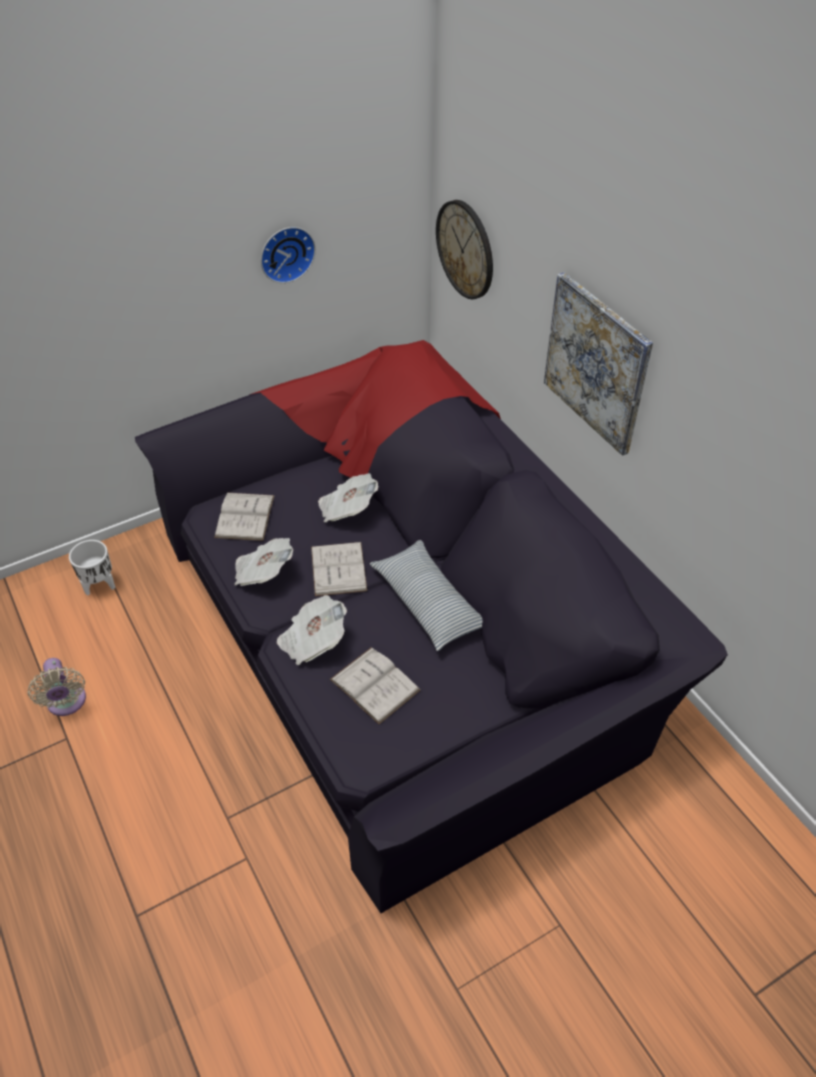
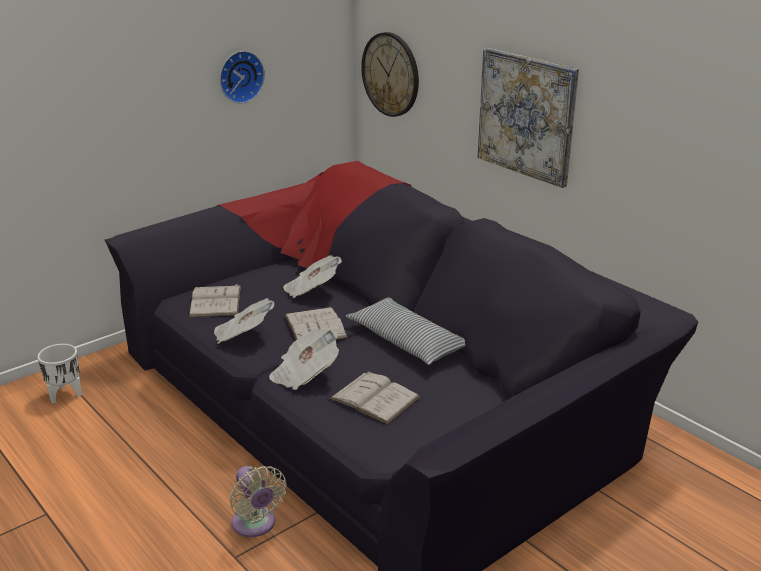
camera: 10 degrees left, 20 degrees down
(67, 703) = (42, 486): beige fan -> beige fan (255, 525)

